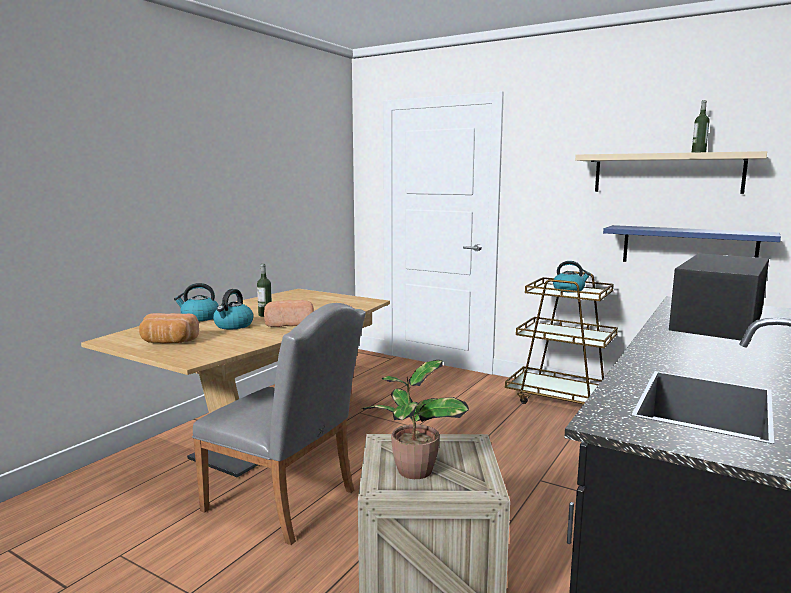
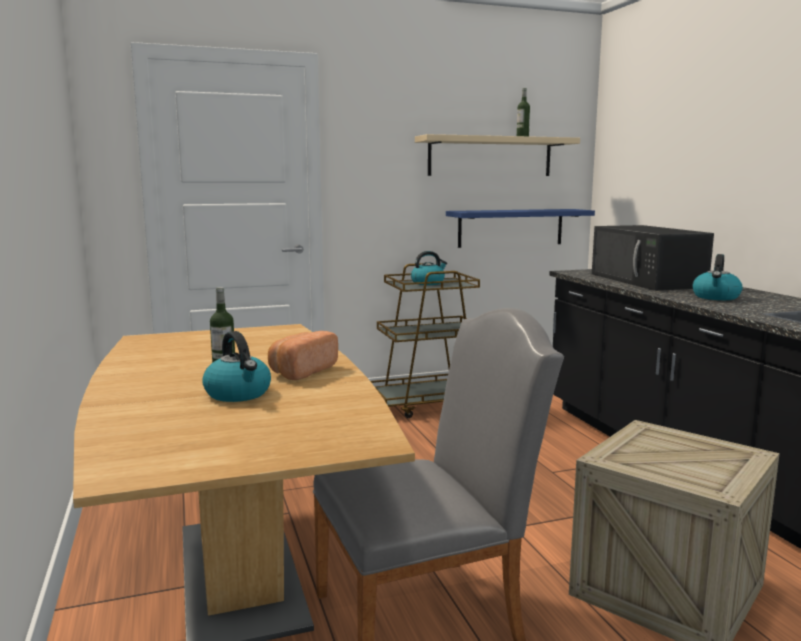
camera: 50 degrees left, 0 degrees up
(168, 342) = (239, 439): bread -> none
(199, 318) = (139, 401): kettle -> kettle (716, 297)
(413, 471) = (692, 467): potted plant -> none

